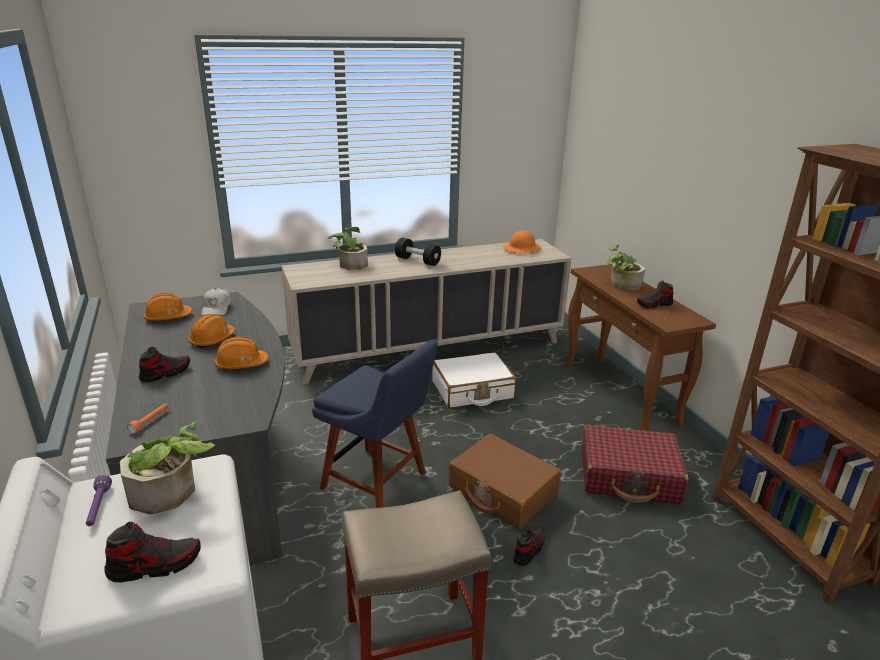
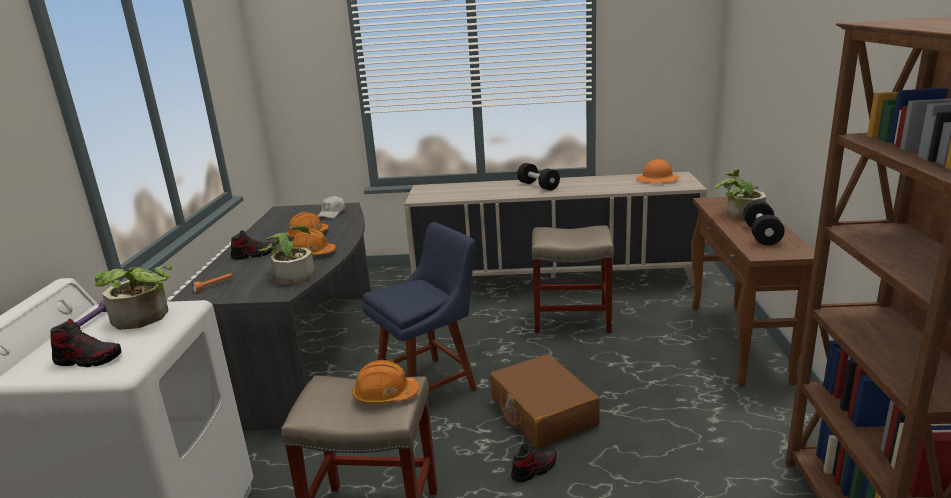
camera: 25 degrees right, 5 degrees down
(168, 317) = (290, 217): orange hard hat -> orange hard hat (385, 395)
(350, 264) = (472, 186): potted plant -> potted plant (292, 275)
(378, 482) = (430, 384): blue chair -> blue chair turned 90 degrees counterclockwise
(472, 390) = (573, 319): white suitcase -> beige stool
(629, 476) = (694, 423): red suitcase -> none
(654, 304) = (761, 235): shoe -> black dumbbell

